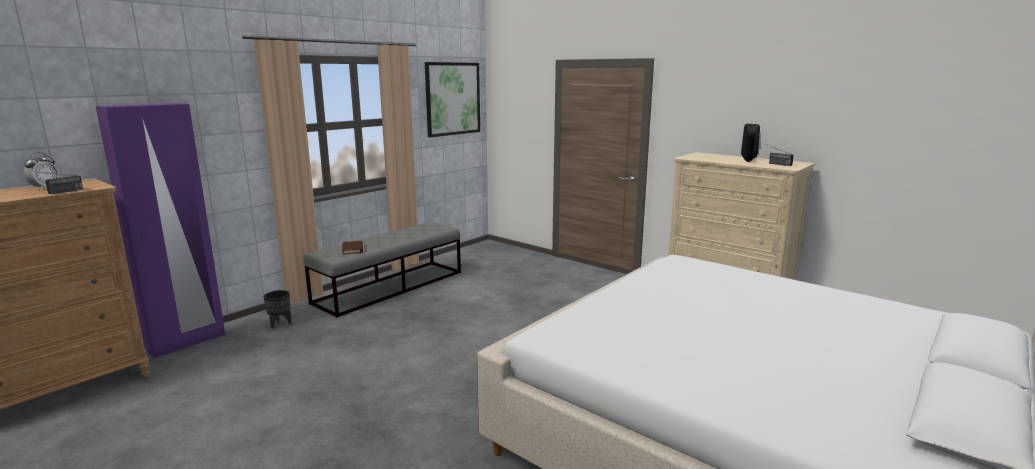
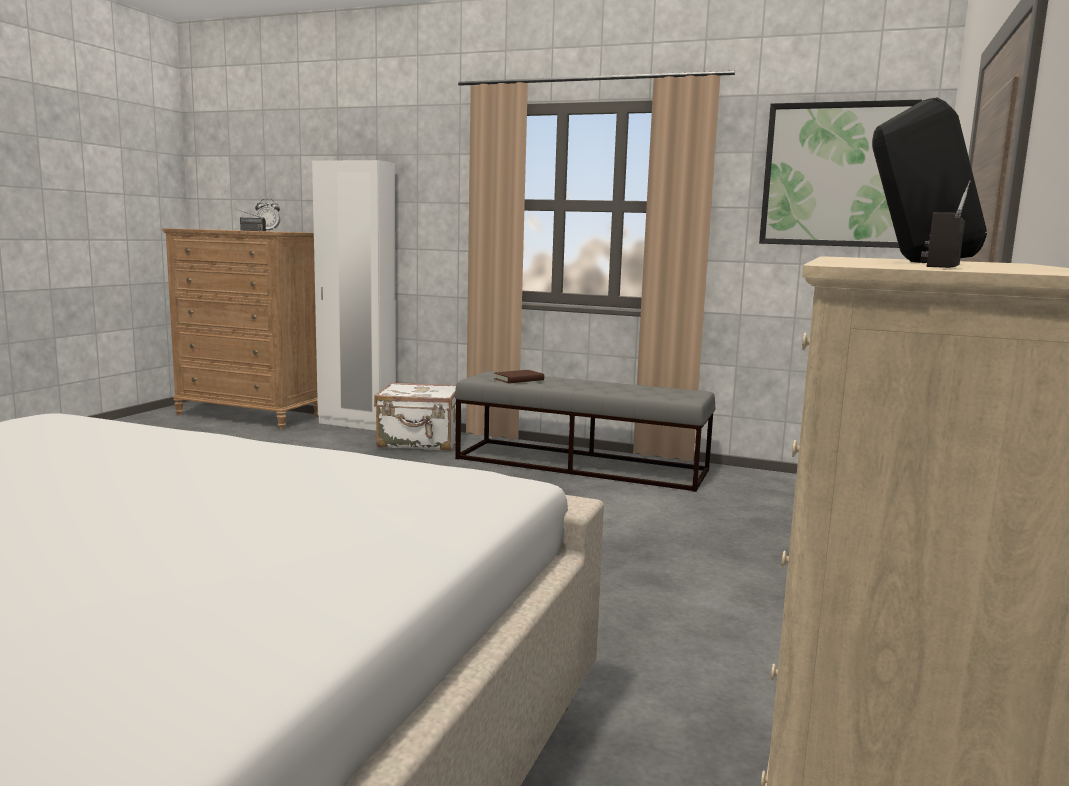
camera: 70 degrees right, 5 degrees down
(186, 342) = (356, 424): purple wardrobe -> white wardrobe
(280, 324) = (420, 442): black planter -> white suitcase

